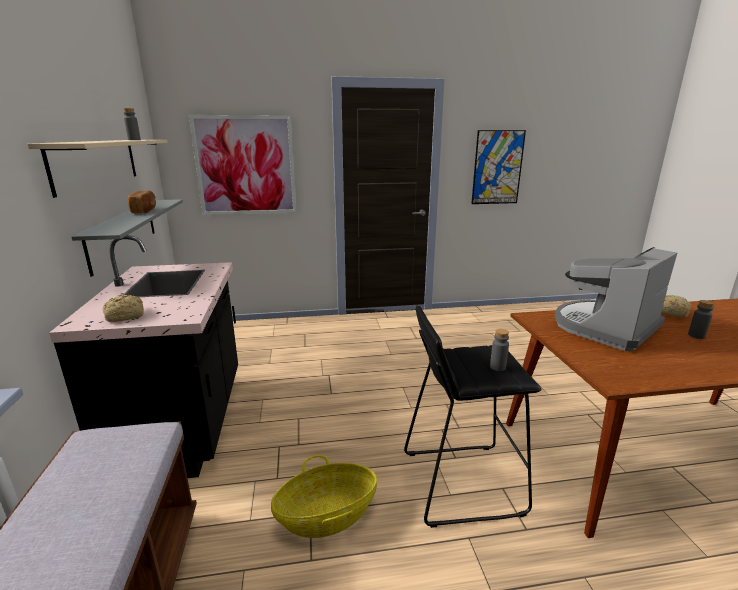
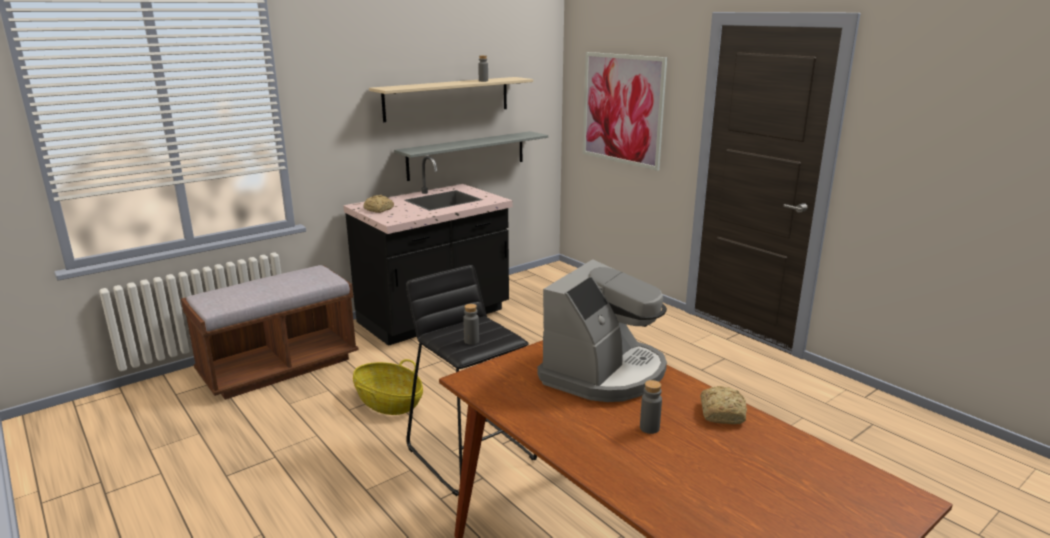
camera: 60 degrees right, 0 degrees up
(145, 210) = (487, 140): bread -> none
(497, 167) = (940, 163): picture -> none
(605, 327) = (604, 373): coffee machine -> coffee machine turned 105 degrees clockwise

